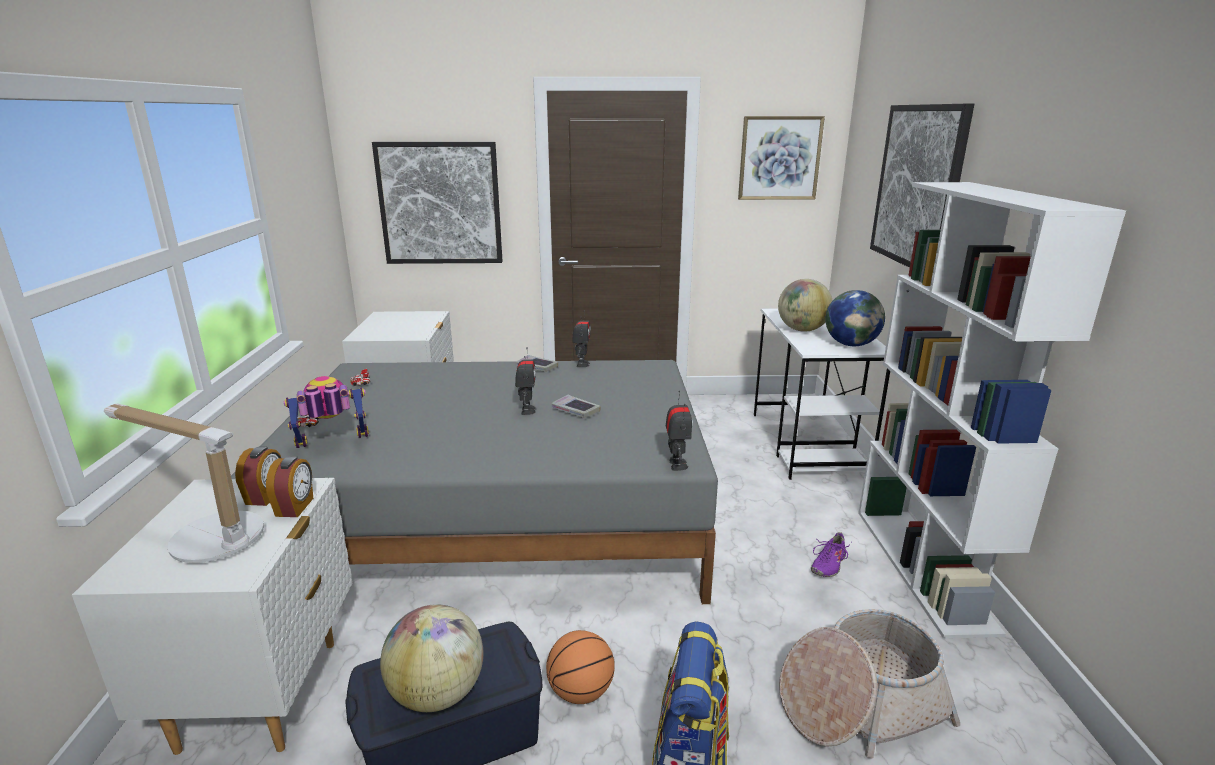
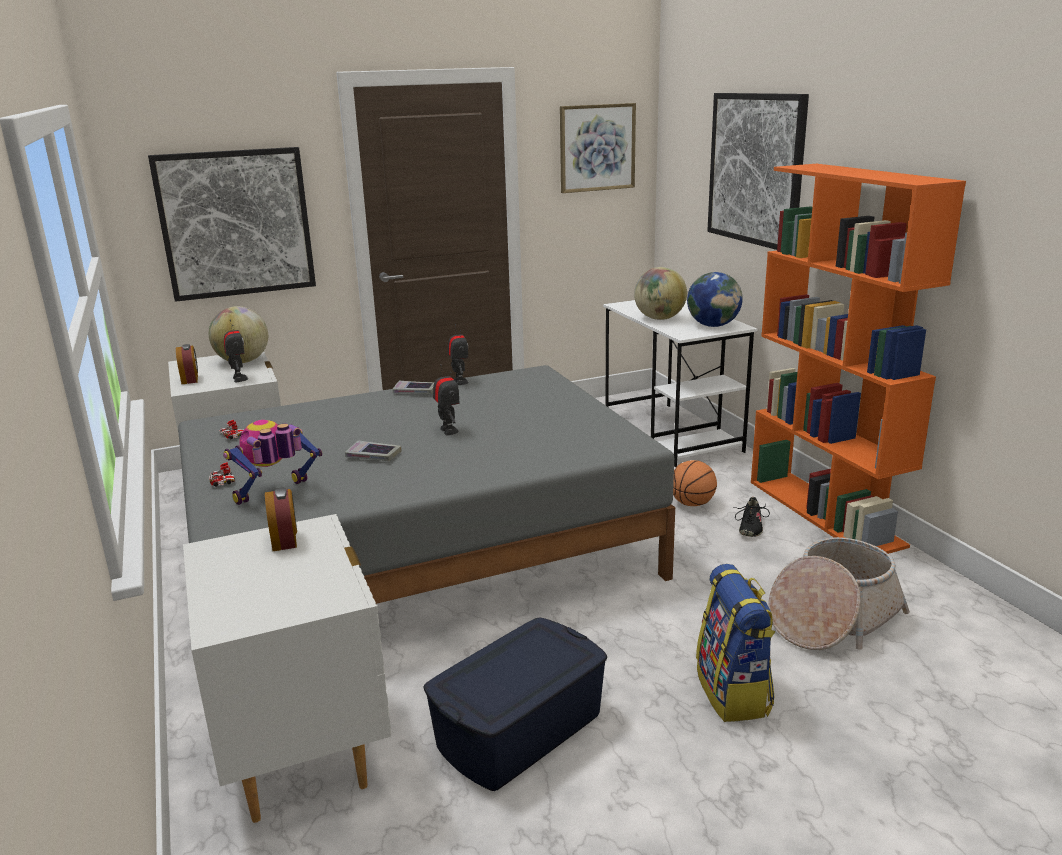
camera: 20 degrees left, 0 degrees up
(209, 536) = (272, 581): table lamp -> none
(295, 507) = (329, 542): alarm clock -> alarm clock (190, 380)
(437, 693) = (521, 681): globe -> globe (243, 361)
(575, 410) = (496, 423): book -> book (373, 456)
(581, 692) = (608, 669): basketball -> basketball (692, 504)
(677, 464) = (633, 449): toy robot -> toy robot (239, 379)
(828, 564) = (750, 527): purple shoe -> black shoe
(923, 567) = (825, 513): white bookcase -> orange bookcase

